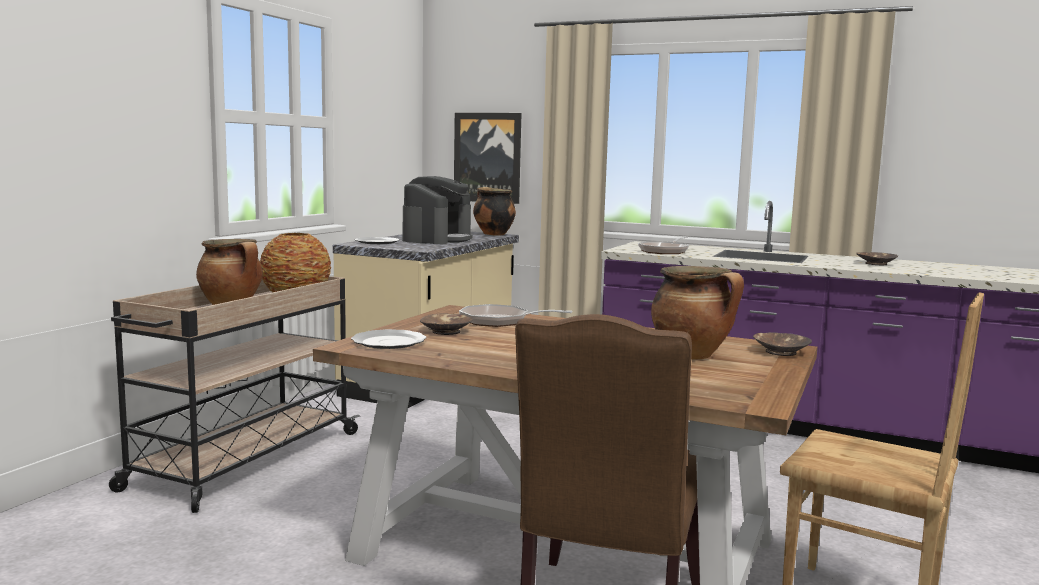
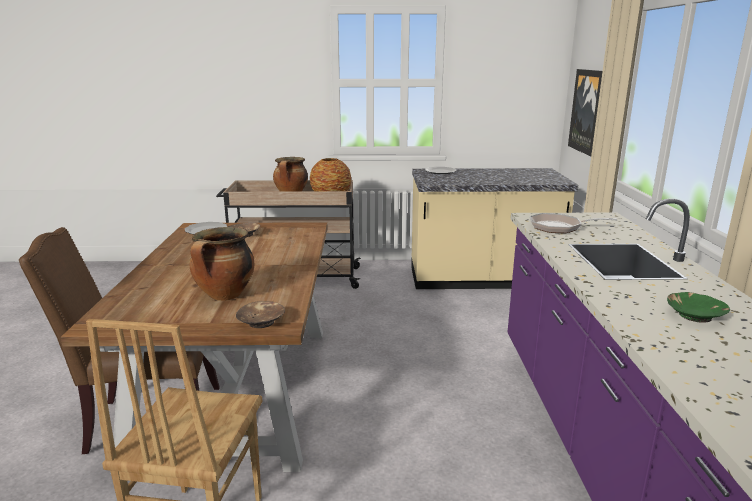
camera: 65 degrees right, 10 degrees up
(437, 239) = (489, 176): coffee machine -> none
(492, 234) = (557, 180): cooking pot -> none
(500, 321) = (287, 239): frying pan -> none
(875, 263) = (695, 315): brown bowl -> green bowl

